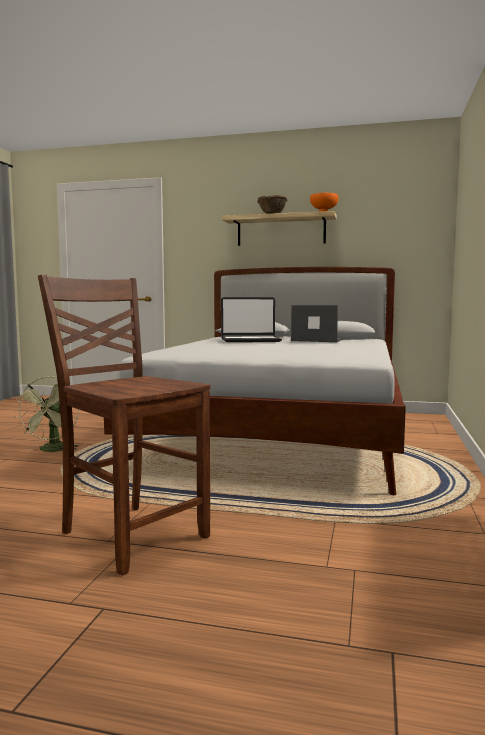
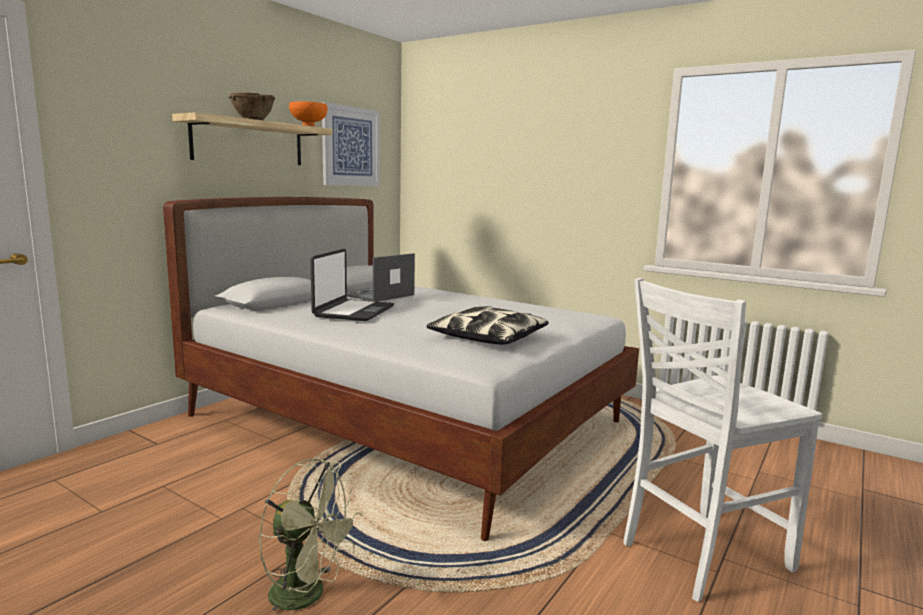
camera: 70 degrees left, 5 degrees up
(131, 534) = (700, 555): brown chair -> white chair
(219, 351) = (488, 338): none -> pillow
(383, 223) = (351, 146): none -> picture

